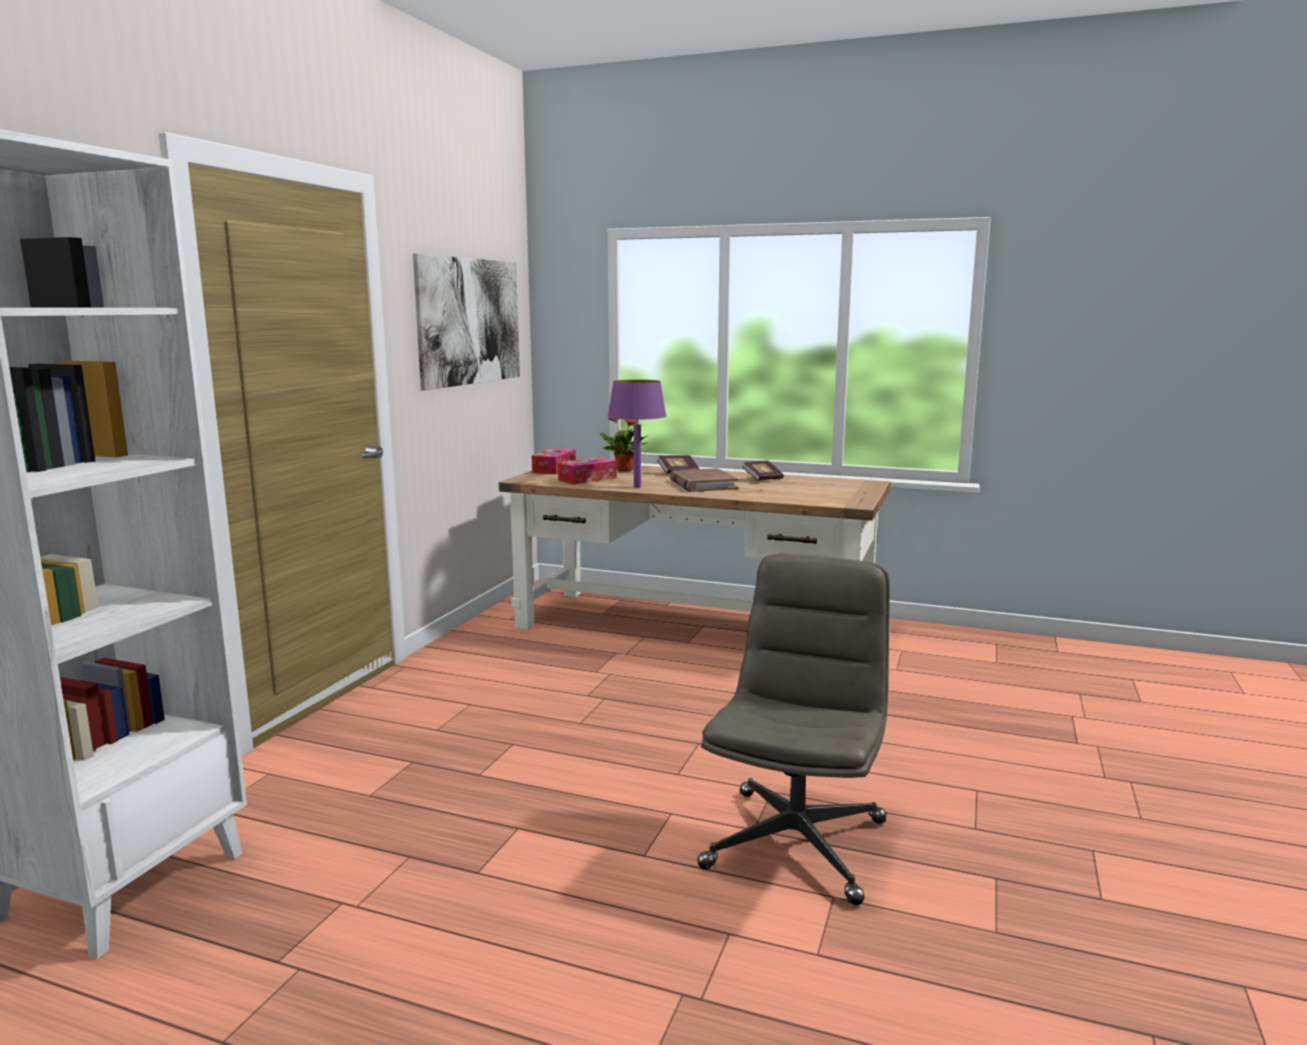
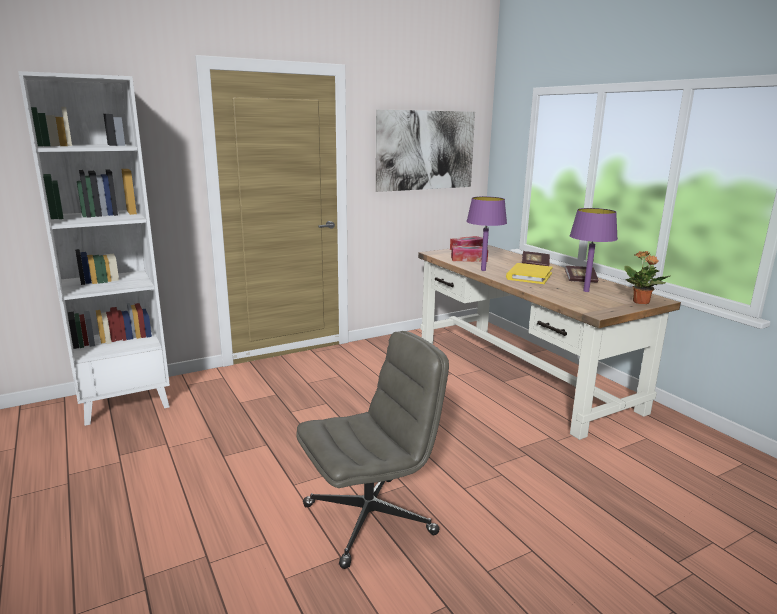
camera: 40 degrees right, 5 degrees up
(624, 470) = (506, 257): potted plant -> potted plant (641, 302)
(703, 484) = (529, 276): brown book -> yellow book
(794, 487) = (586, 291): none -> purple table lamp

